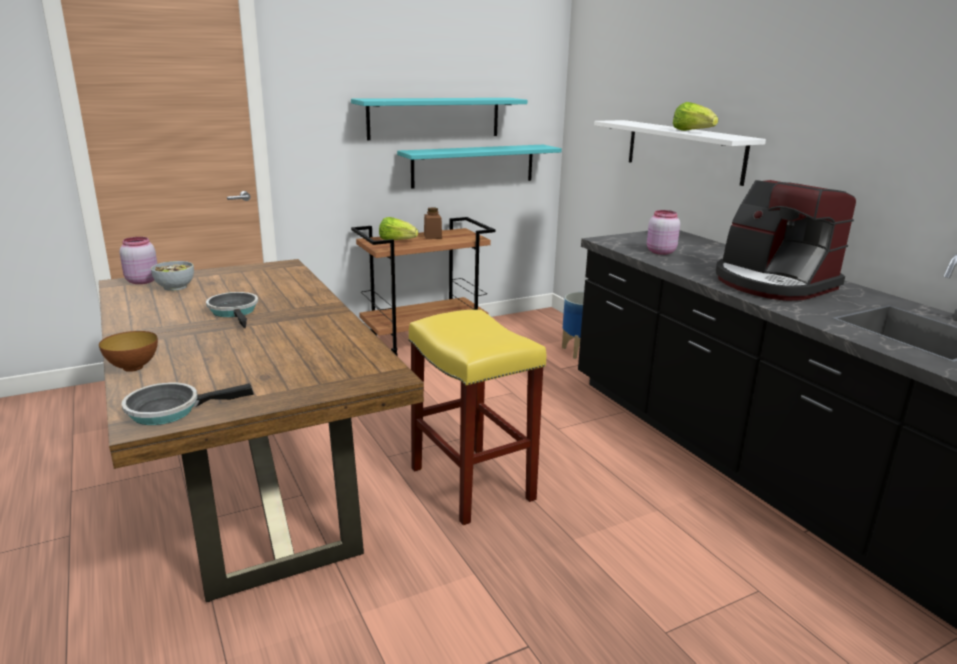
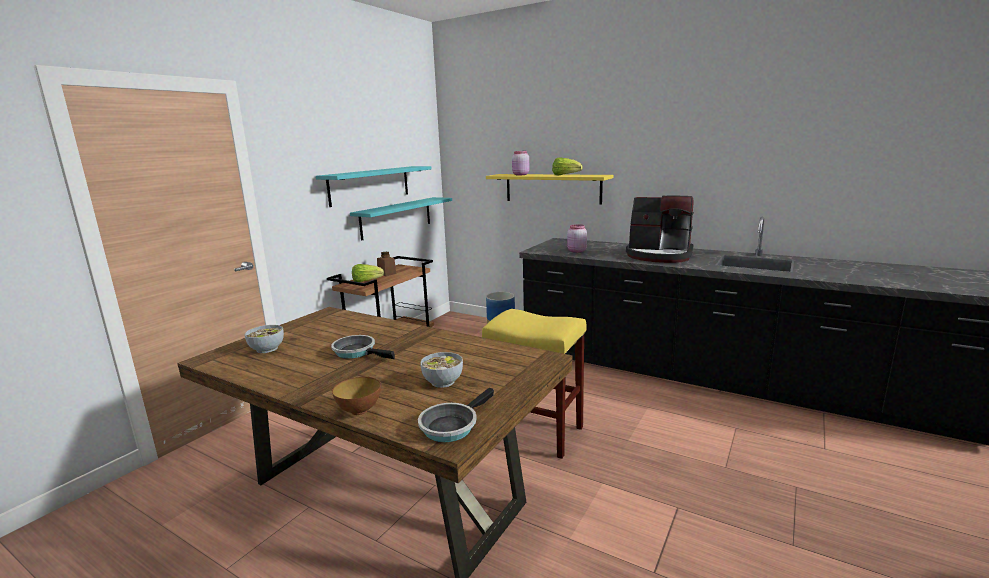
camera: 30 degrees left, 5 degrees down
(141, 281) = (224, 353): pink jar -> pink jar (520, 175)
(245, 365) = (442, 382): none -> bowl
(684, 150) = (552, 188): white shelf -> yellow shelf

